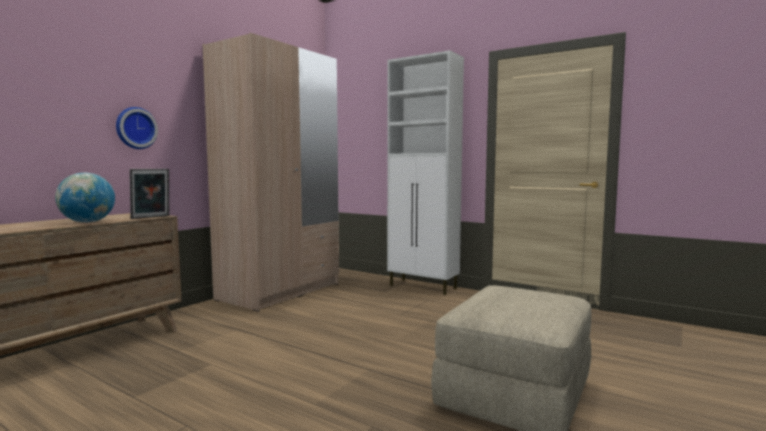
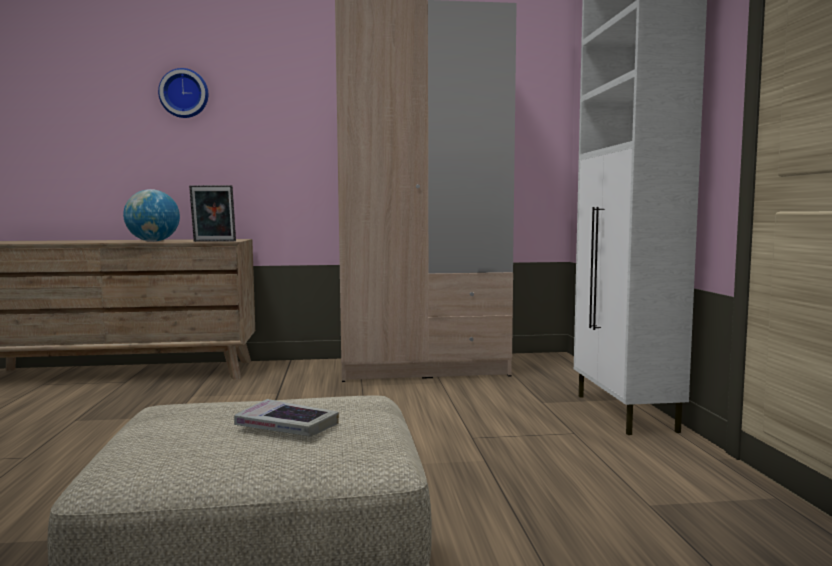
camera: 50 degrees right, 0 degrees up
(135, 128) = (249, 142): wall clock -> wall clock (184, 94)
(527, 300) = (287, 427): none -> book

